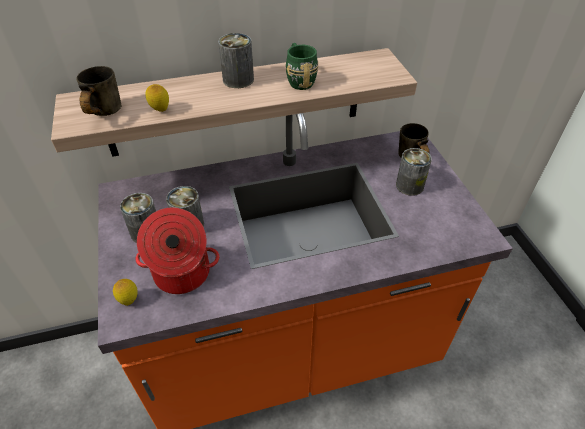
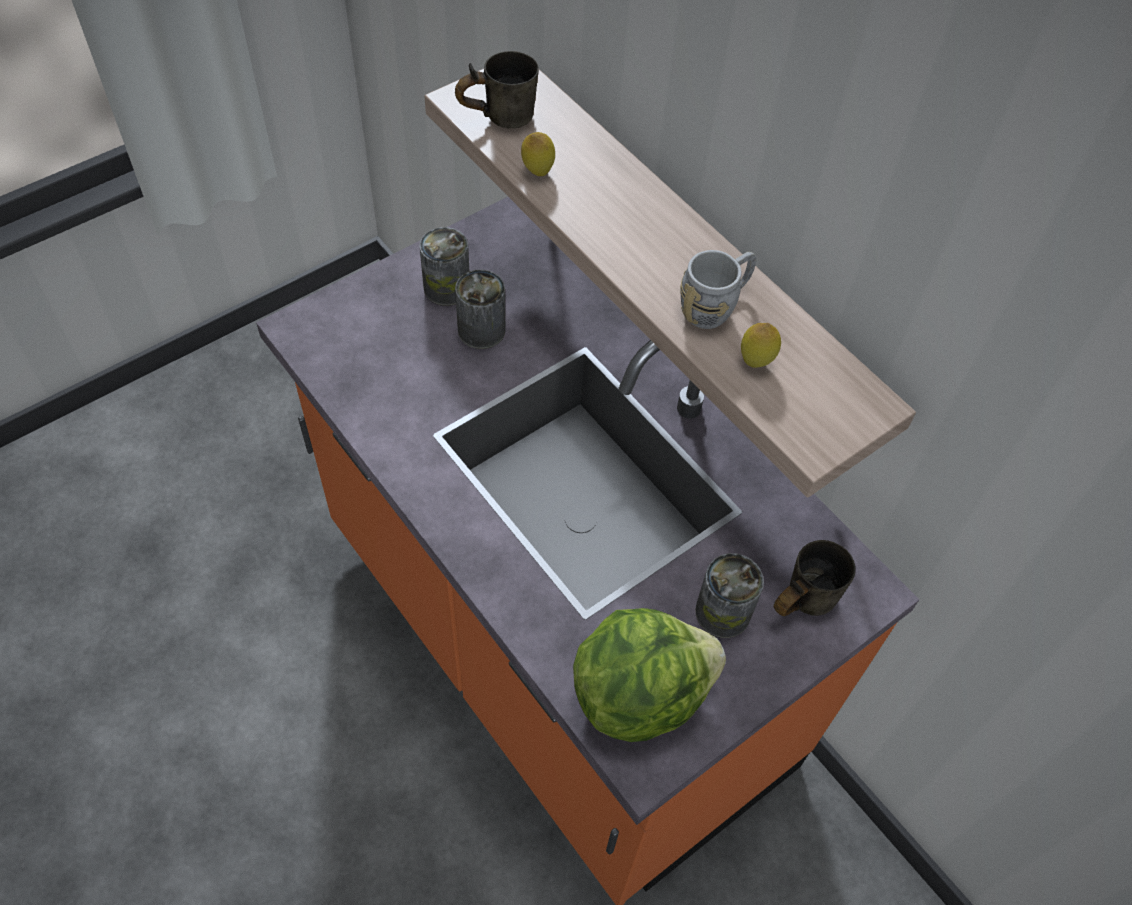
camera: 65 degrees right, 10 degrees up
(129, 300) = (328, 322): lemon -> lemon (755, 362)
(181, 274) = (390, 359): cooking pot -> none
(238, 79) = (668, 229): can -> none
(299, 79) = (715, 306): green mug -> grey mug
(446, 228) = (638, 693): none -> lettuce

